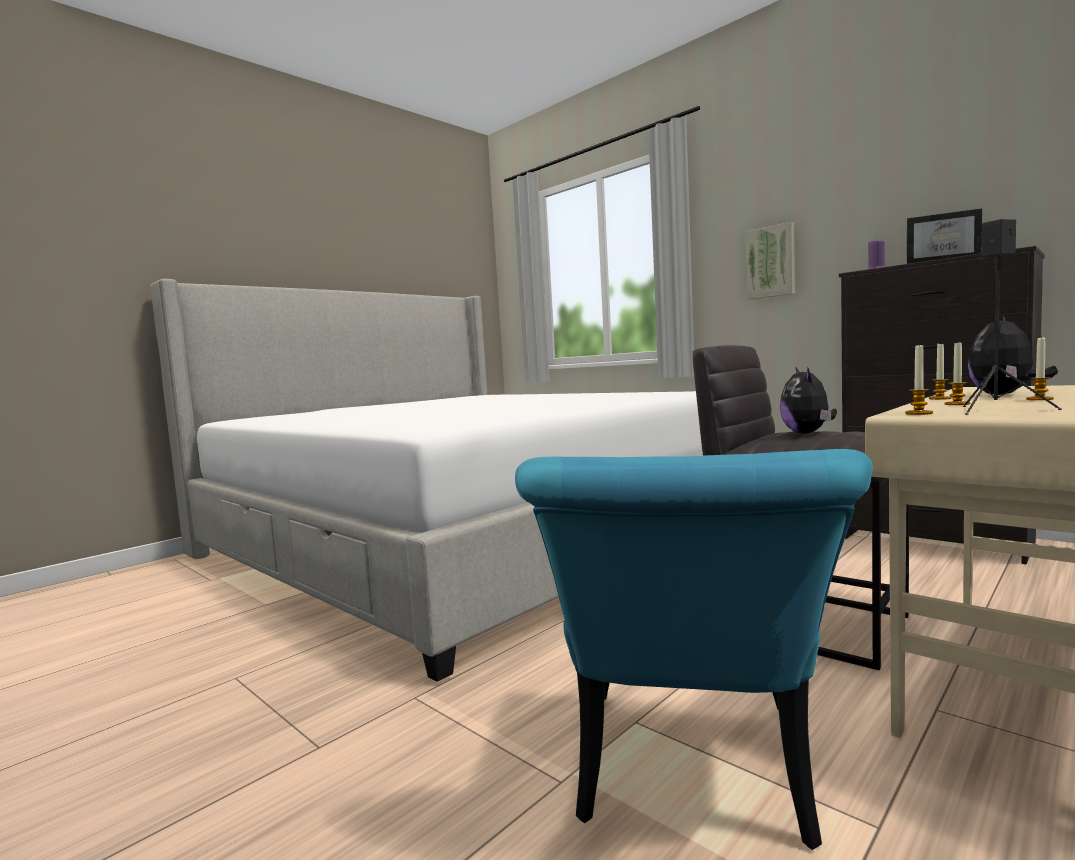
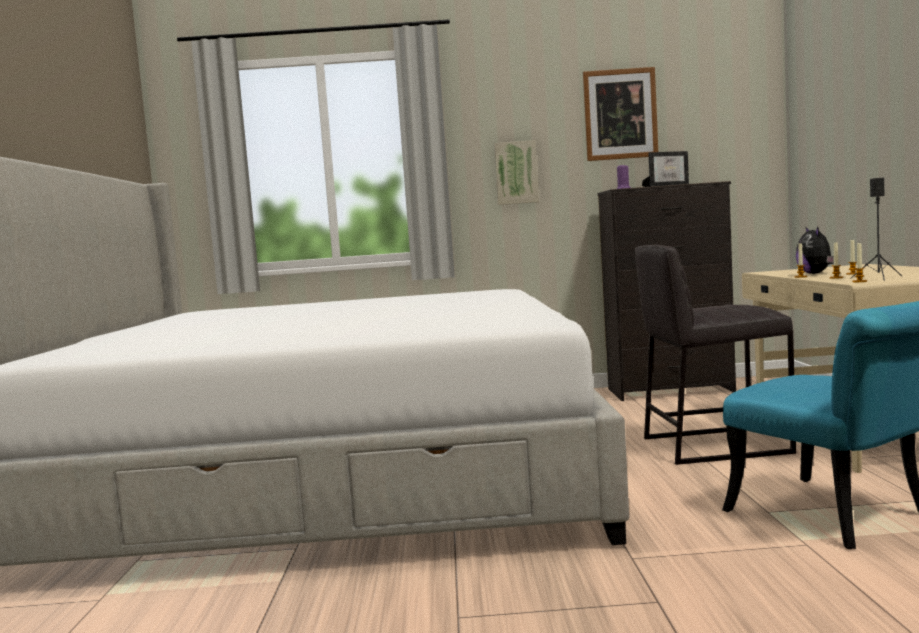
camera: 45 degrees left, 0 degrees up
(807, 433) = (713, 307): plush toy -> none
(909, 172) = (620, 114): none -> picture

